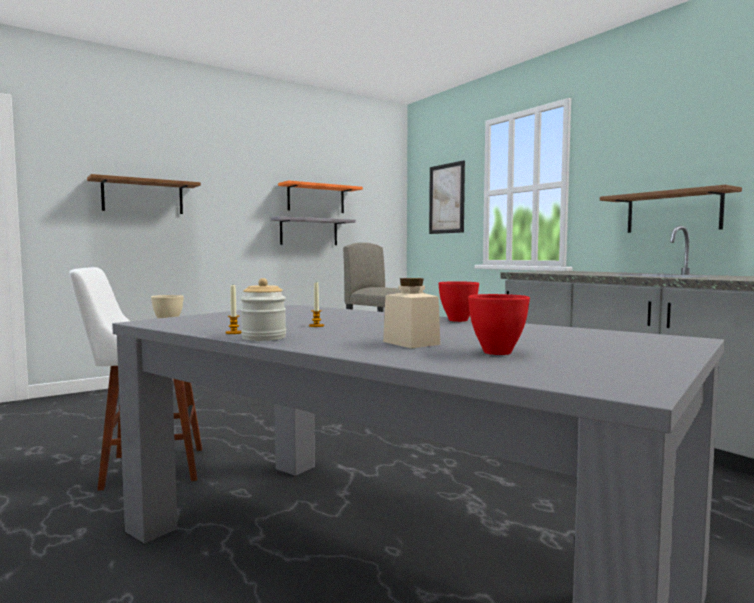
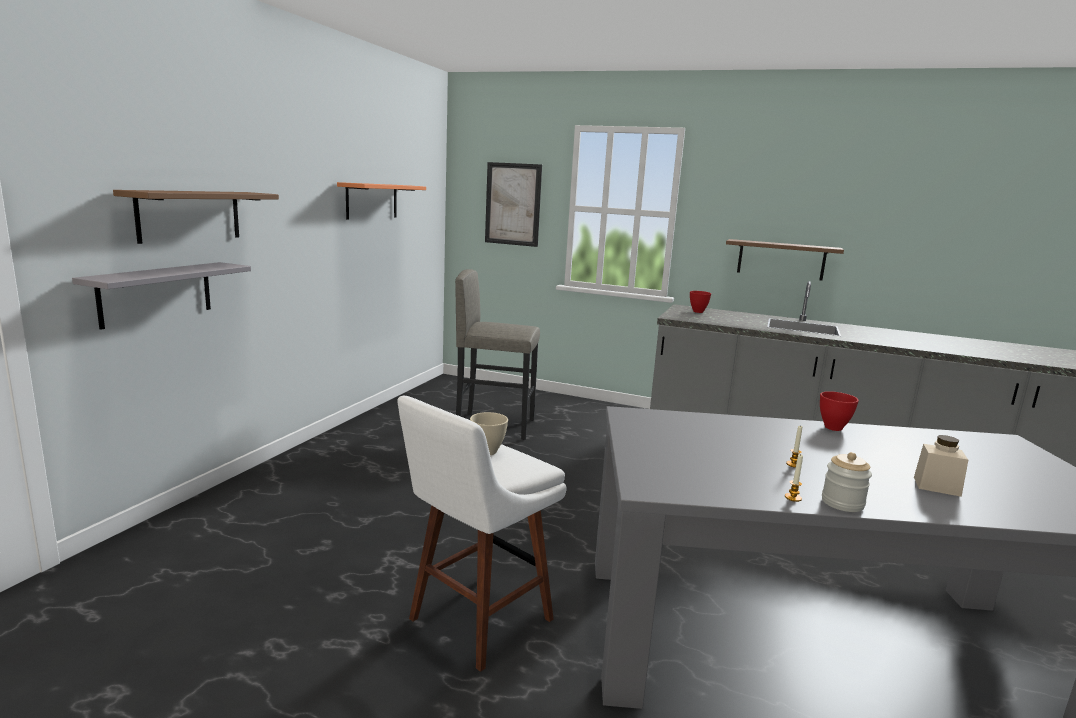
camera: 35 degrees left, 10 degrees up
(309, 232) = (366, 246): grey shelf -> grey shelf (156, 293)
(495, 352) = (1008, 490): red bowl -> red bowl (697, 312)

